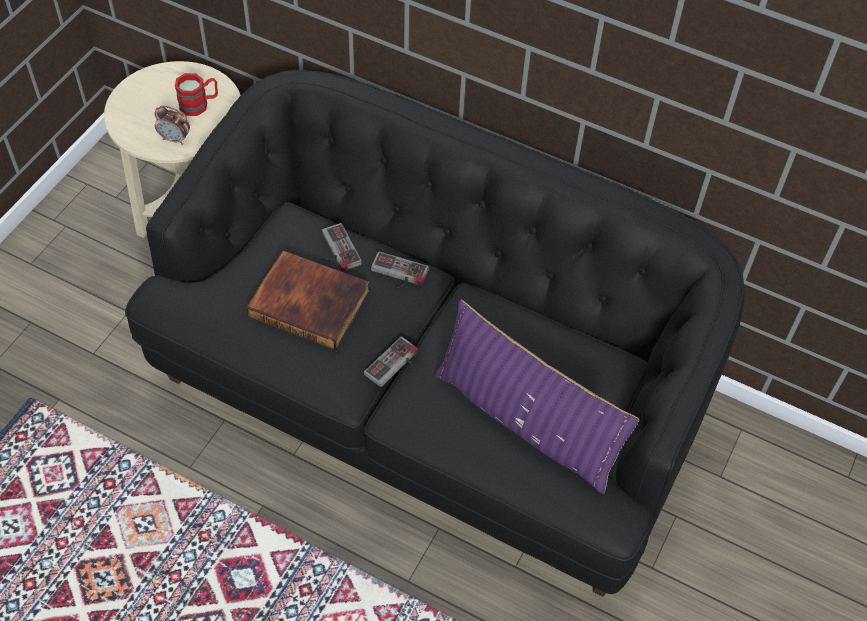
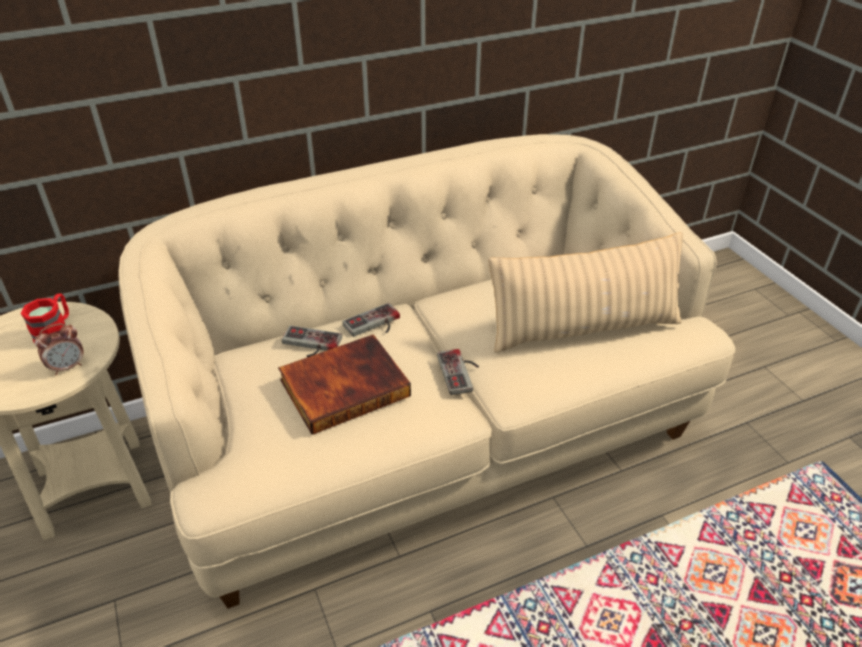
camera: 50 degrees left, 15 degrees down
(430, 398) = (431, 434): black sofa -> beige sofa
(525, 422) = (583, 328): purple pillow -> beige pillow

